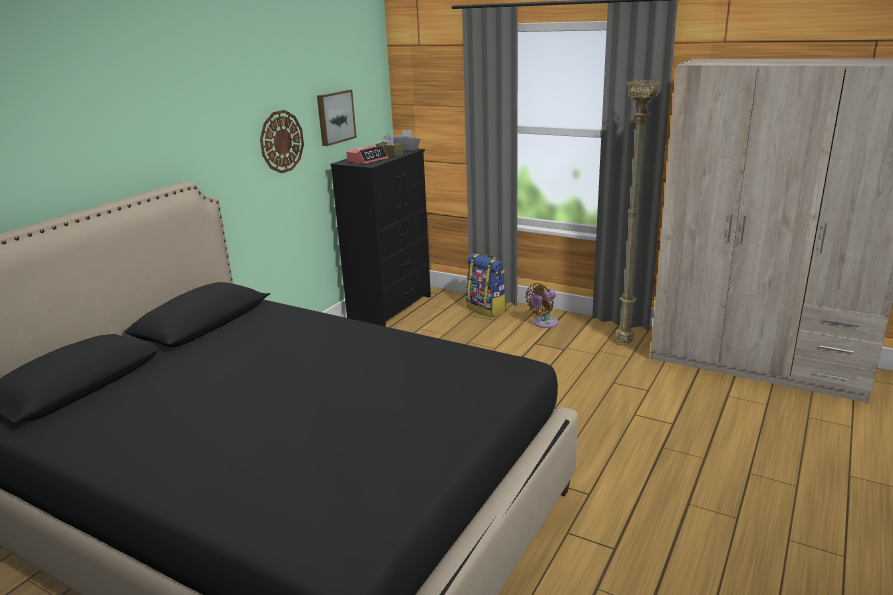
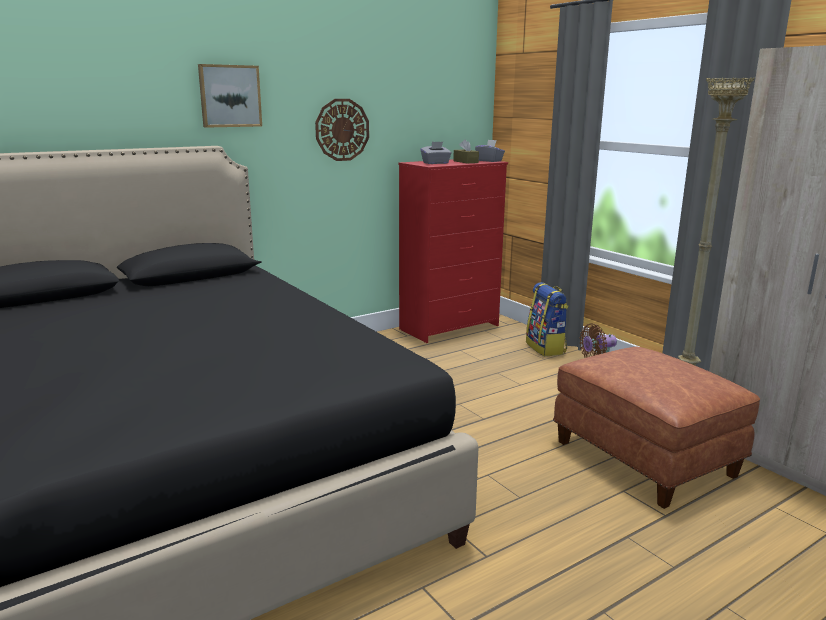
camera: 25 degrees right, 5 degrees down
(335, 117) = (414, 117): picture -> picture (229, 96)
(367, 160) = (436, 163): alarm clock -> grey tissue box
(391, 308) = (450, 327): black dresser -> red dresser
(629, 385) = (646, 459): none -> brown ottoman

